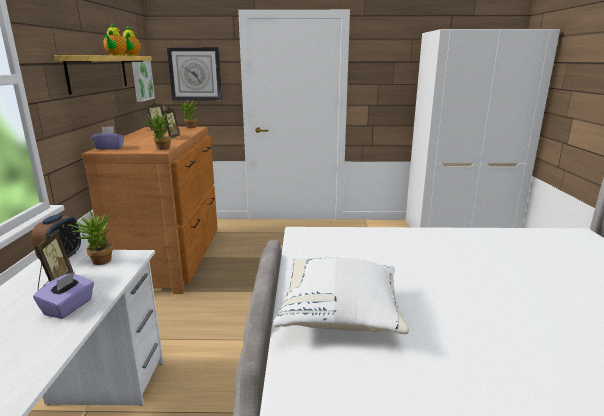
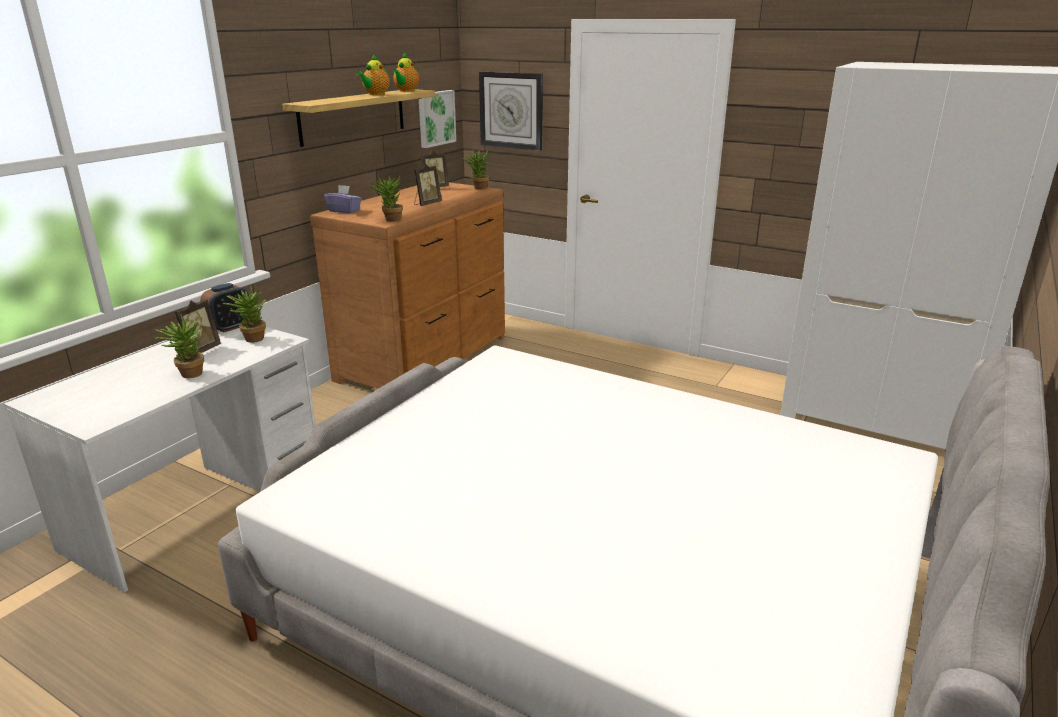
camera: 30 degrees right, 5 degrees up
(69, 307) = (187, 374): purple tissue box -> potted plant
(341, 315) = (409, 453): white pillow -> none

